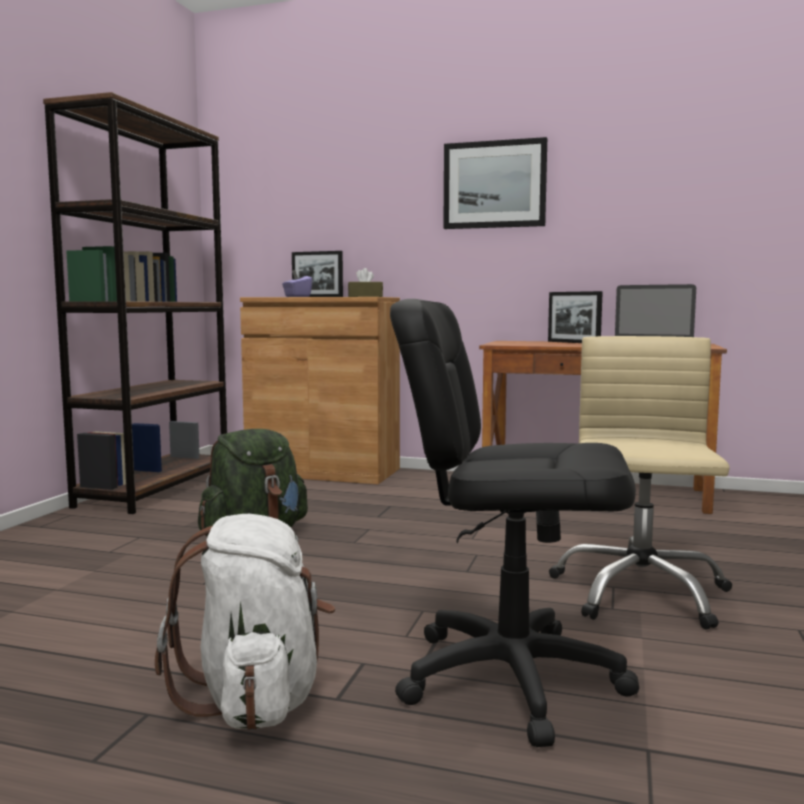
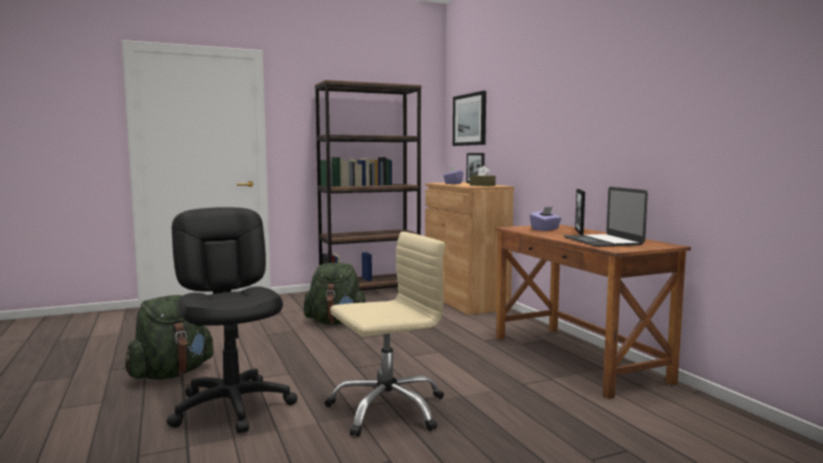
camera: 50 degrees right, 0 degrees up
(256, 697) = (171, 374): white backpack -> green backpack
(494, 185) = (562, 102): picture -> picture (470, 119)
(535, 343) = (545, 229): none -> purple tissue box

